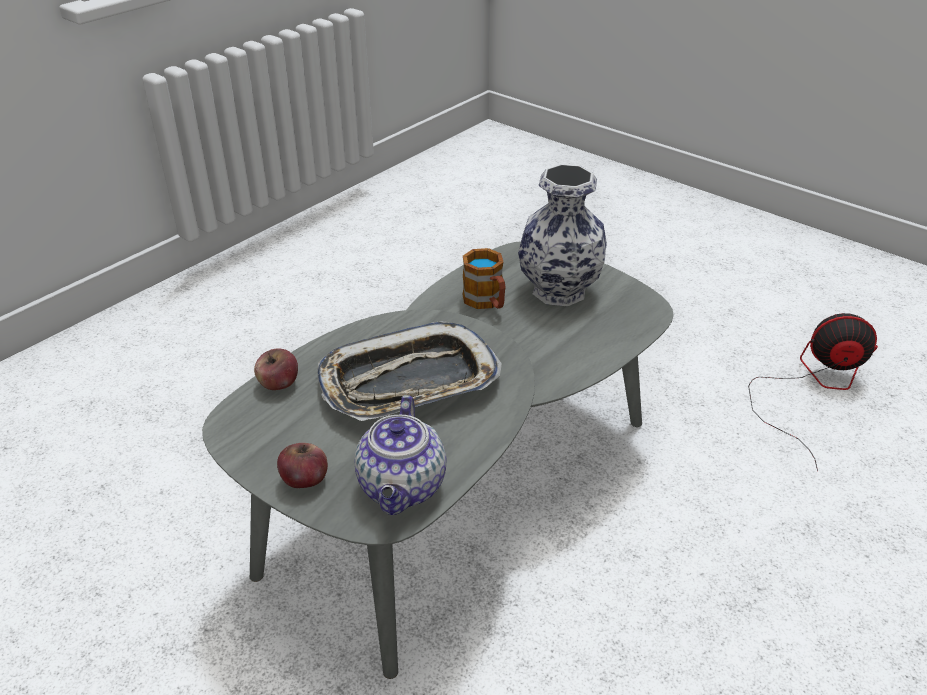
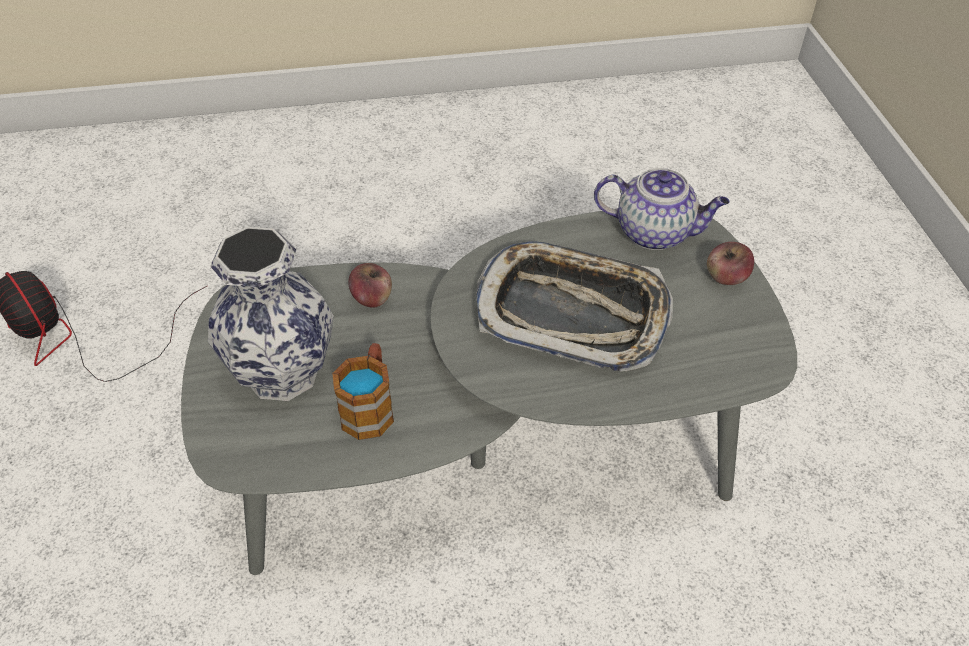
camera: 140 degrees left, 10 degrees up
(278, 384) = (694, 383): apple -> apple (372, 298)
(402, 488) = (655, 232): teapot -> teapot turned 60 degrees clockwise

